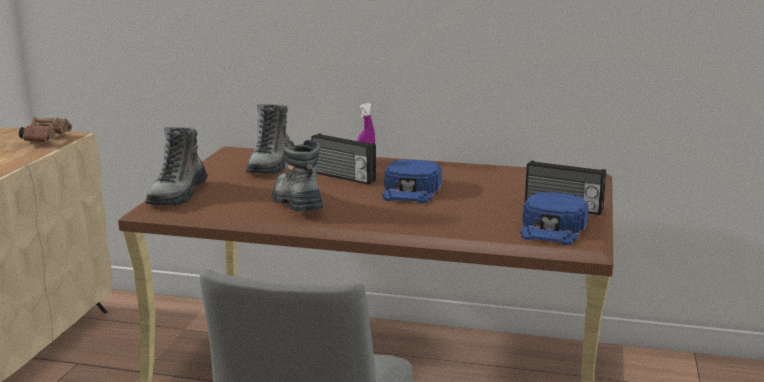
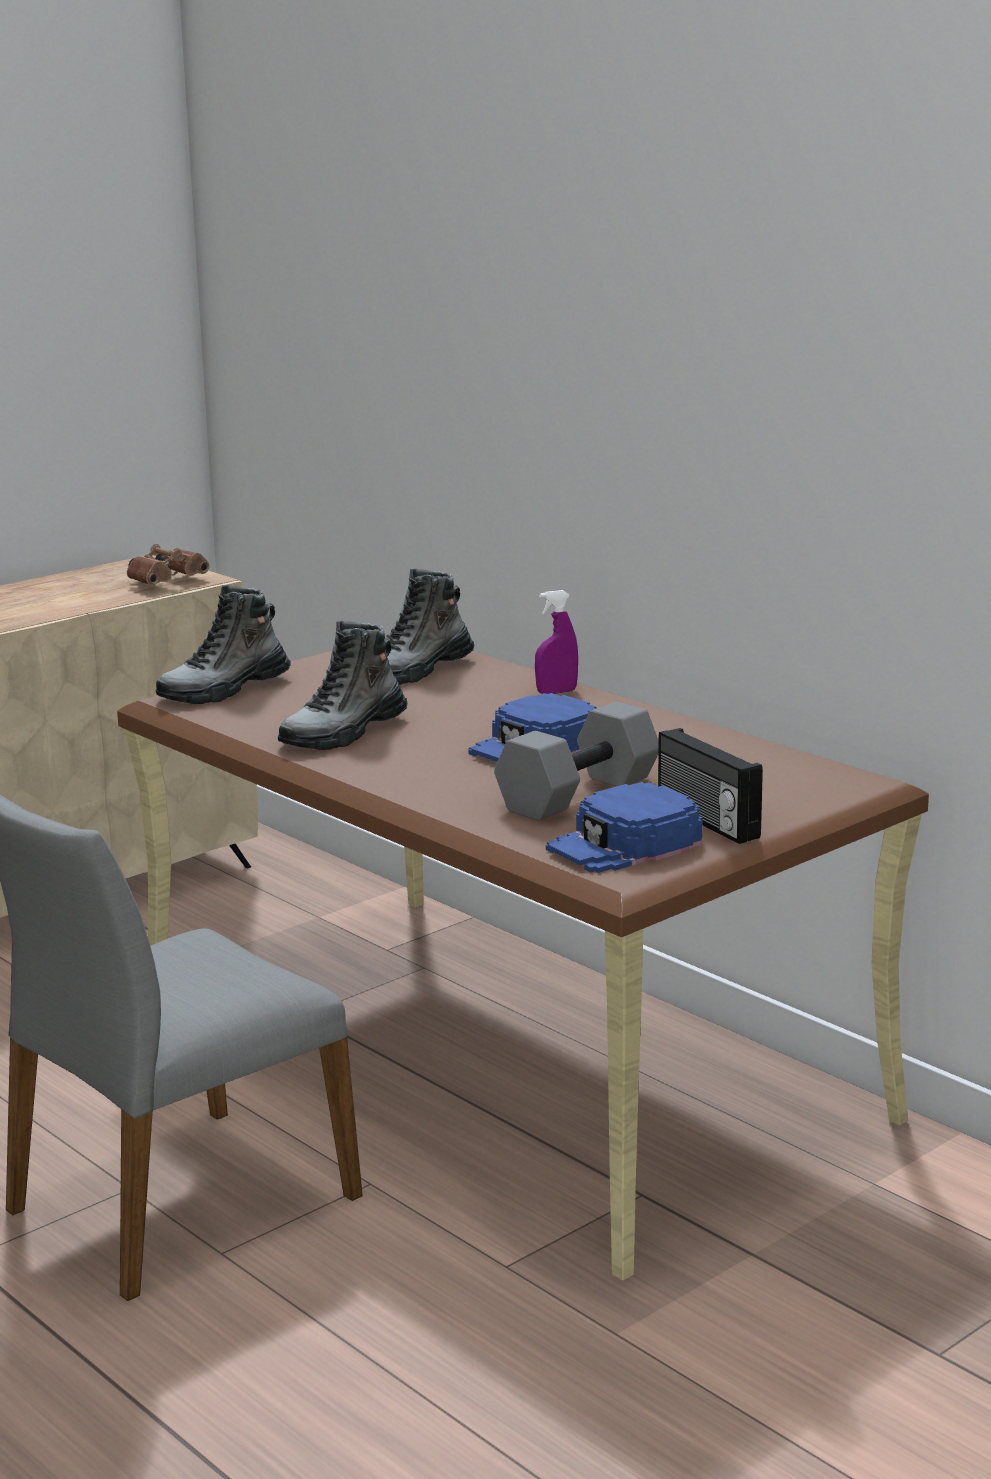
camera: 35 degrees right, 0 degrees up
(296, 203) = (344, 733): boot -> boot turned 150 degrees counterclockwise
(342, 177) = (478, 708): radio -> none
(479, 208) = (577, 793): none -> grey dumbbell

